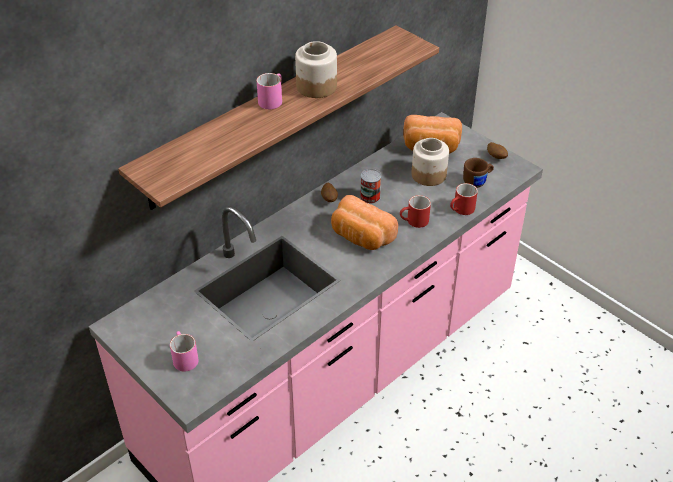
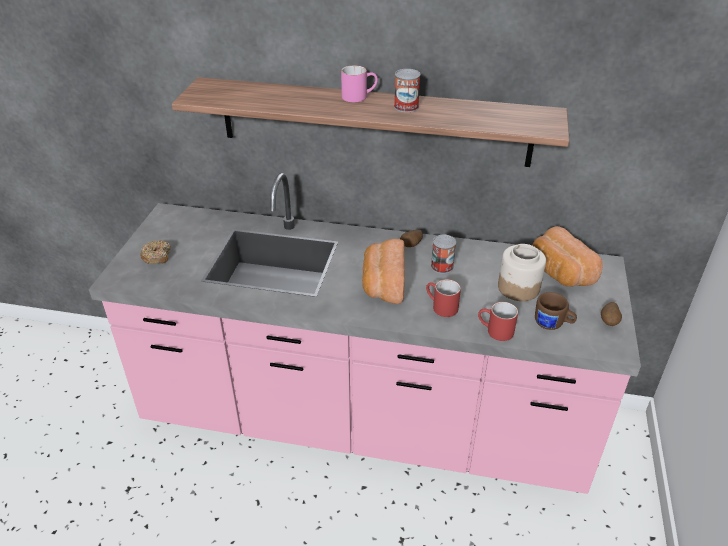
camera: 55 degrees right, 5 degrees down
(183, 358) = (157, 256): pink mug -> donut
(316, 86) = (406, 106): jar -> can

